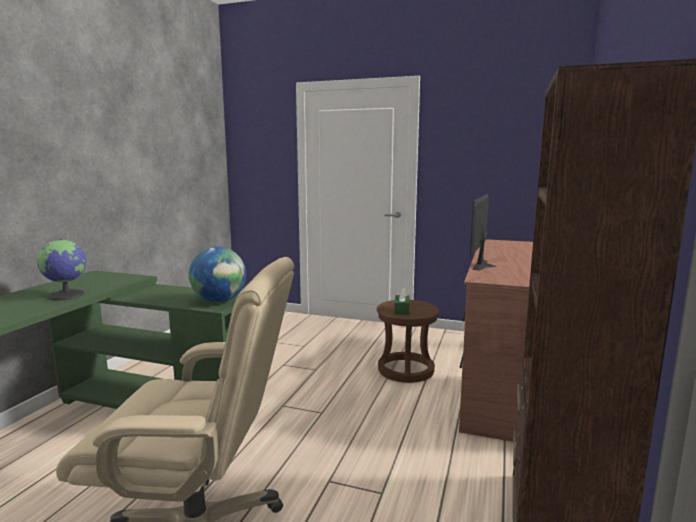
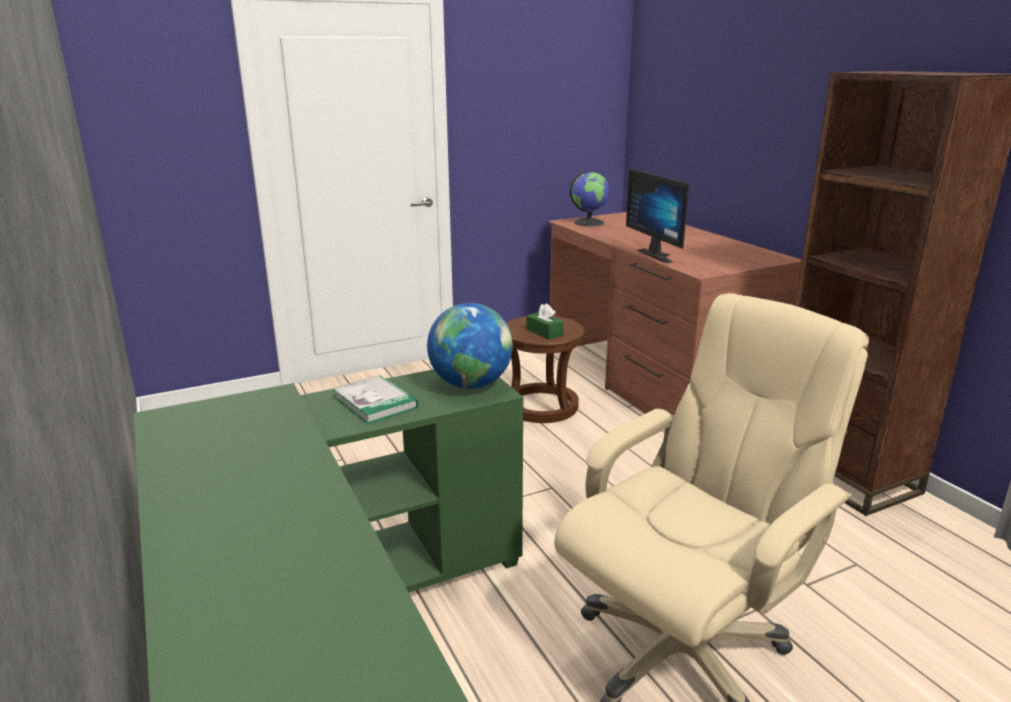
camera: 45 degrees left, 10 degrees up
(67, 295) = (274, 460): globe -> globe (589, 223)
(169, 294) = (375, 402): none -> book

